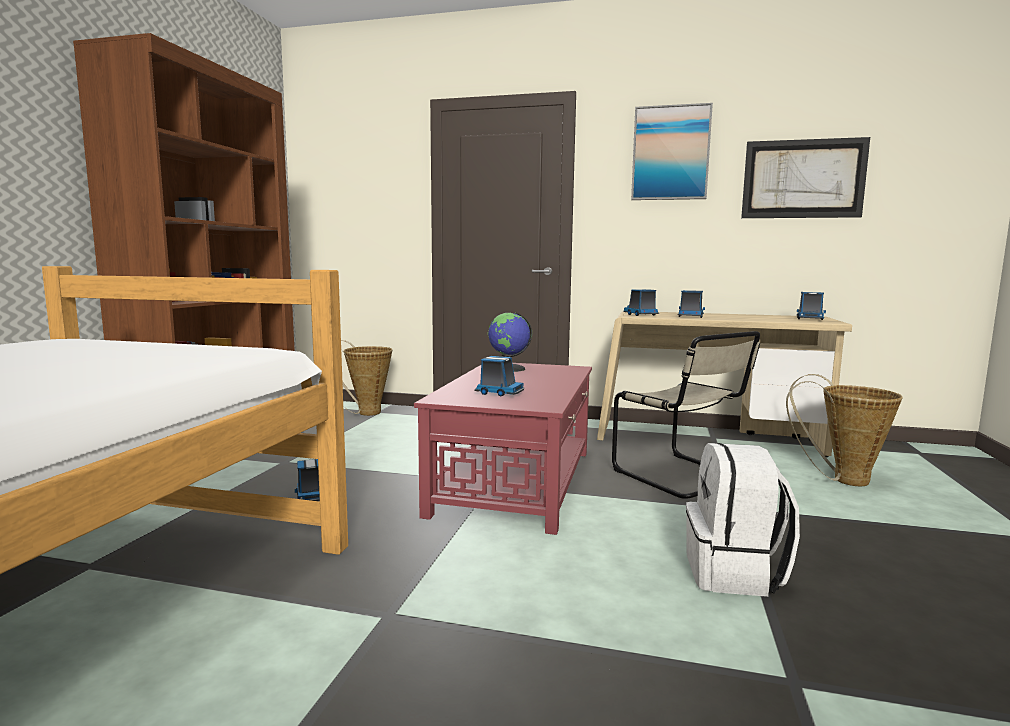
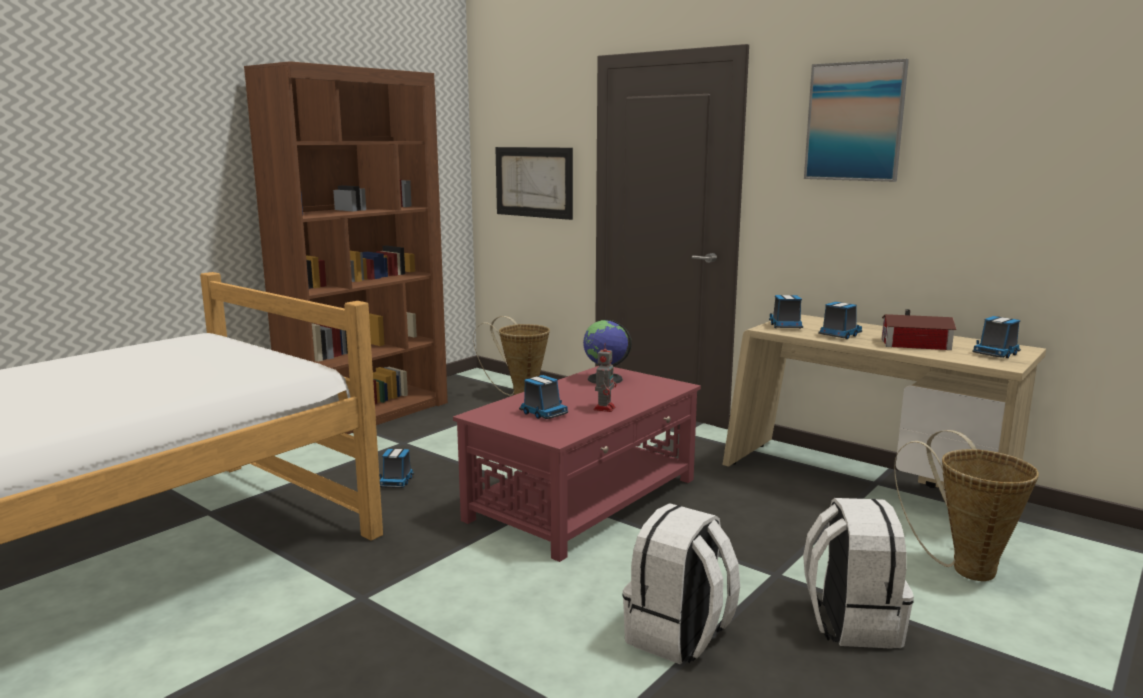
camera: 25 degrees right, 5 degrees up
(546, 385) = (604, 408): none -> toy robot
(683, 477) = (766, 527): beige chair -> none
(752, 318) = (917, 344): none -> toy house
(803, 179) = (1026, 160): picture -> picture (533, 182)
(833, 531) = (851, 622): none -> white backpack

